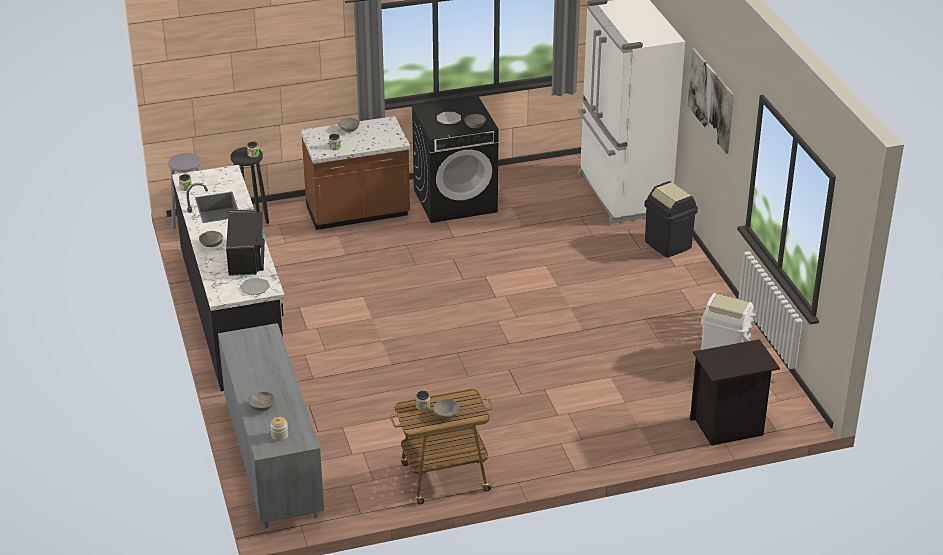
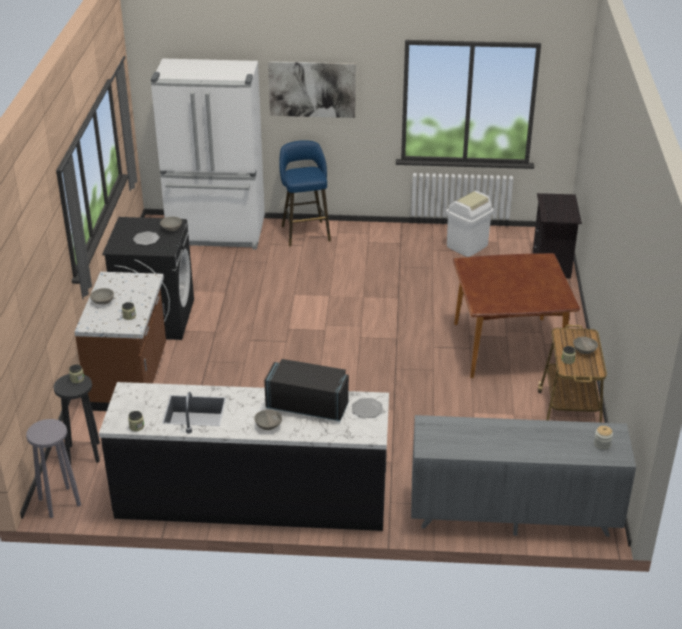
camera: 70 degrees left, 0 degrees up
(261, 407) = (553, 448): grey bowl -> none
(537, 418) = (507, 347): none -> brown dining table
(668, 244) = (305, 232): black trash can -> blue stool

